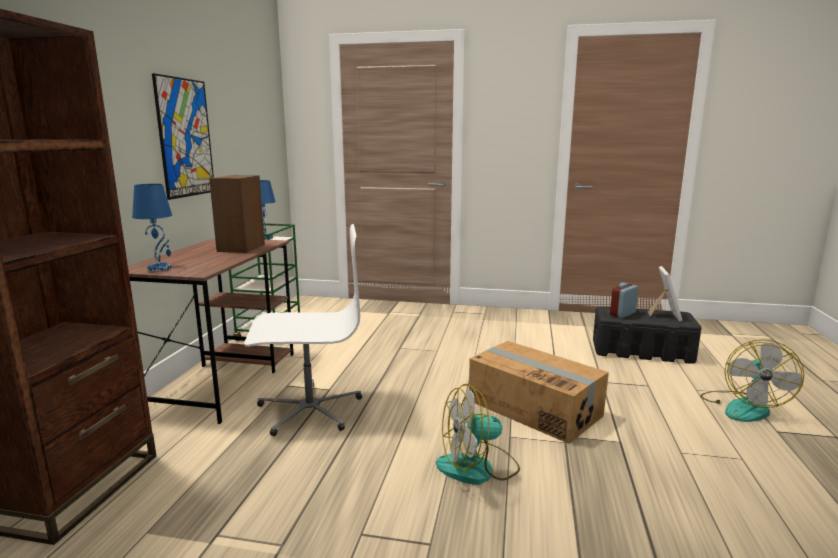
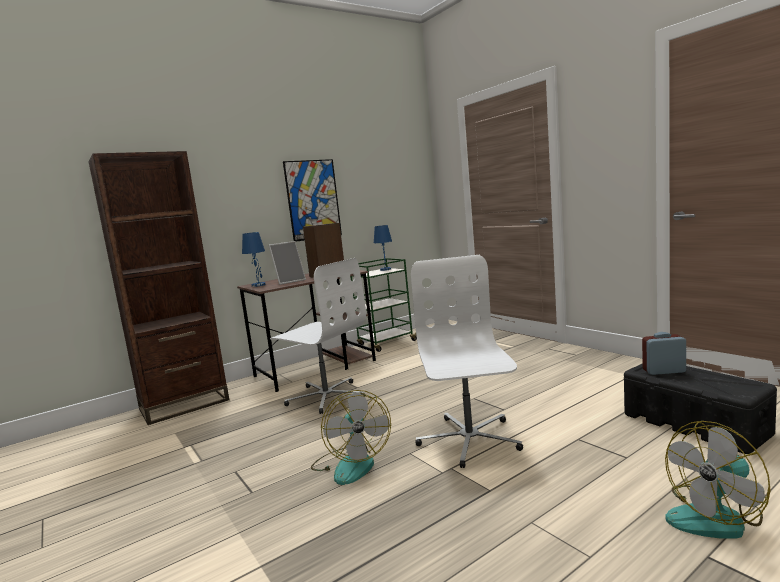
camera: 45 degrees right, 5 degrees down
(478, 468) = (351, 464): fan -> fan turned 135 degrees counterclockwise
(534, 407) = (469, 440): cardboard box -> white office chair
(664, 315) = (722, 381): picture frame -> picture frame (289, 281)

